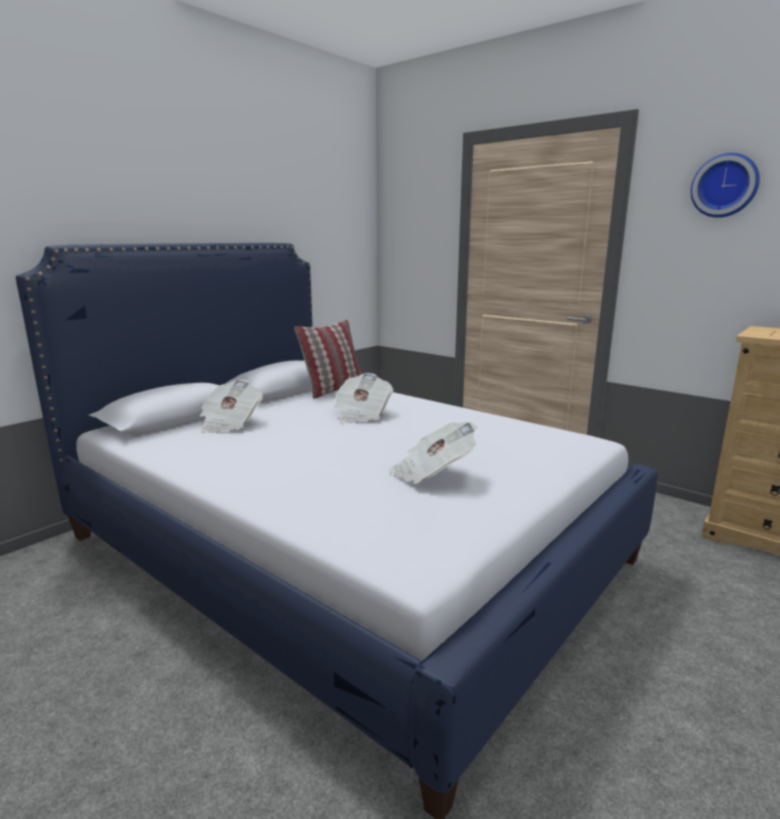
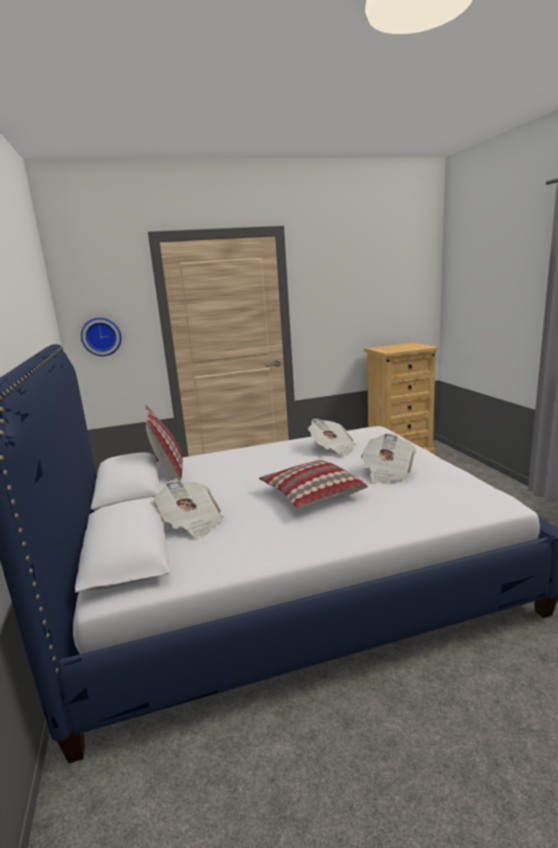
camera: 55 degrees left, 0 degrees up
(328, 450) = (311, 494): none -> pillow
(361, 414) = (248, 471): newspaper -> newspaper (333, 449)
(725, 186) = (338, 273): wall clock -> wall clock (101, 336)

